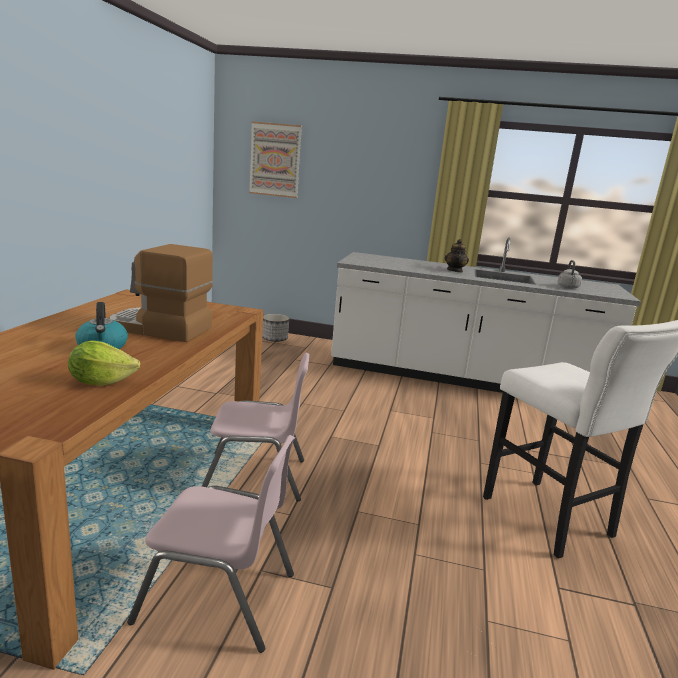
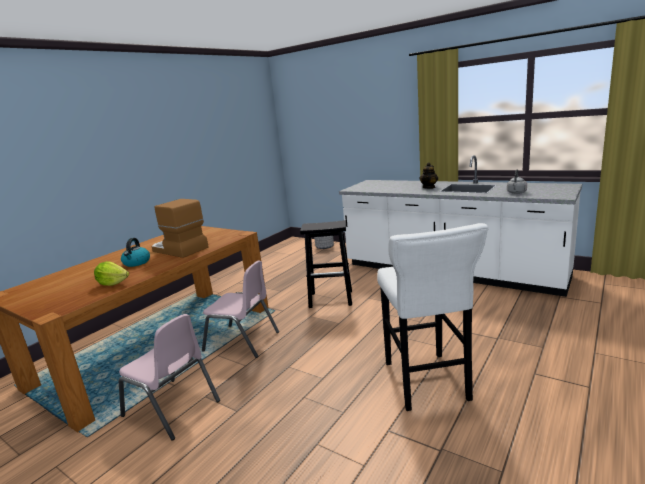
camera: 25 degrees right, 0 degrees up
(275, 160) = (312, 121): picture -> none
(342, 411) = (332, 299): none -> black stool

